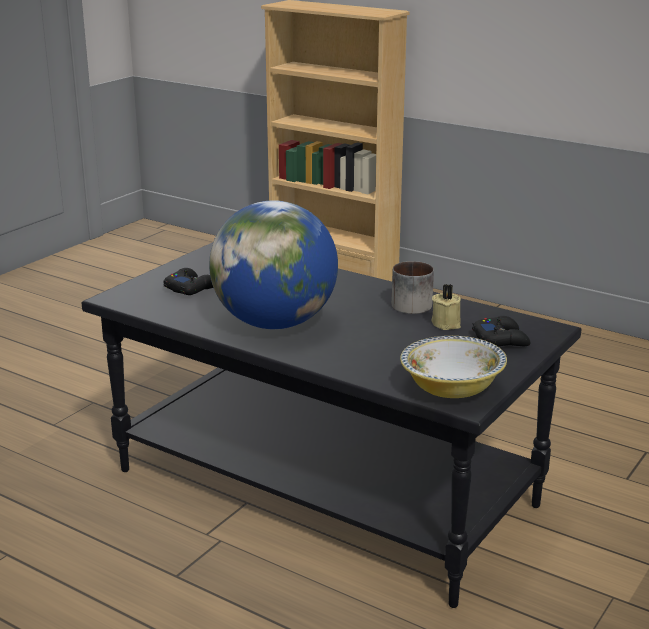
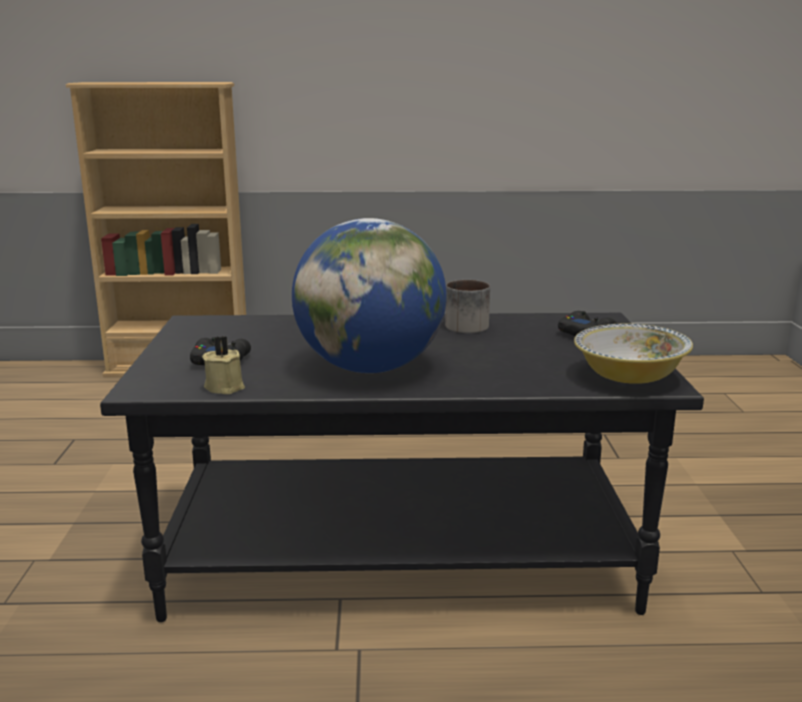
camera: 35 degrees left, 5 degrees down
(447, 323) = (522, 332): beige candle -> beige candle (225, 387)

